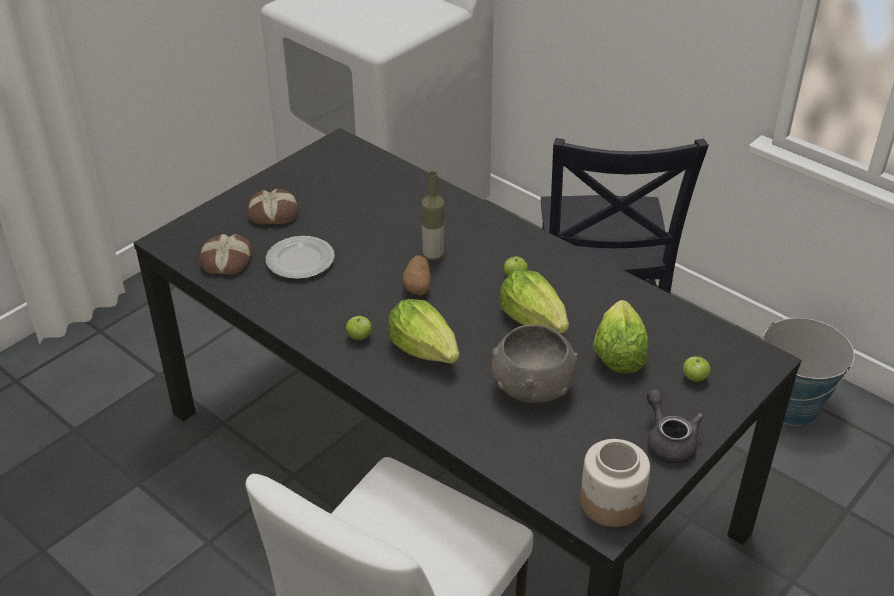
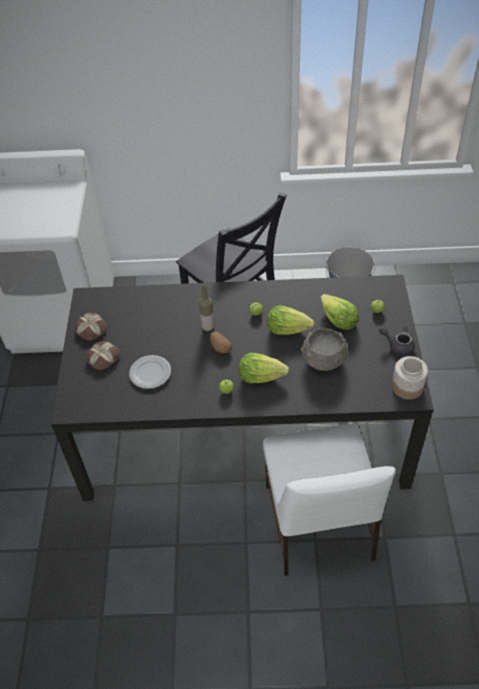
camera: 40 degrees left, 10 degrees up
(226, 260) = (113, 399): bread -> bread (90, 329)

